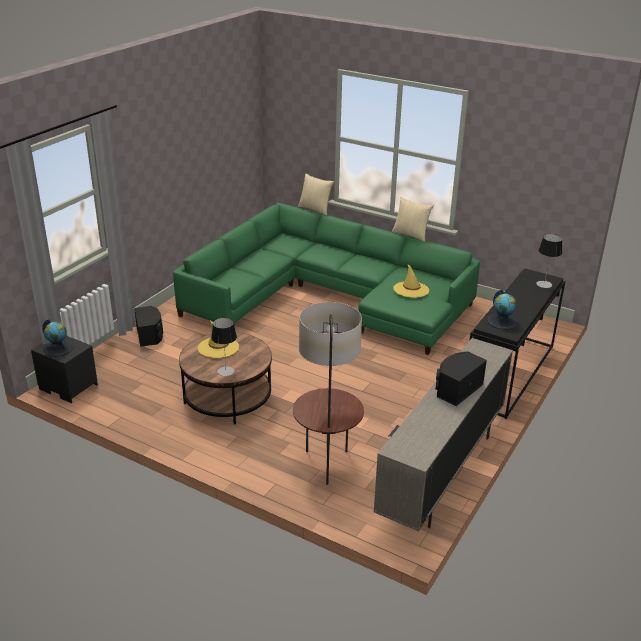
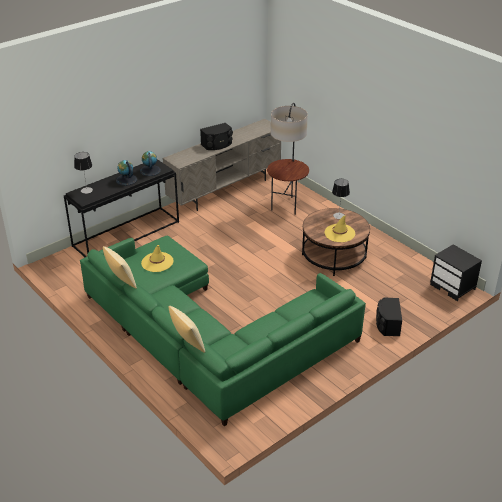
camera: 160 degrees left, 5 degrees up
(58, 348) = (460, 257): globe -> globe (126, 180)

